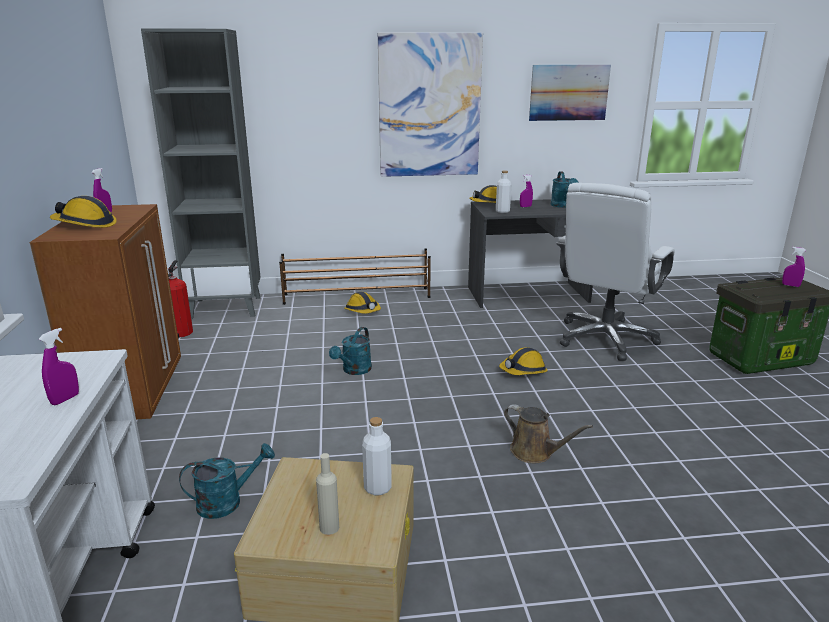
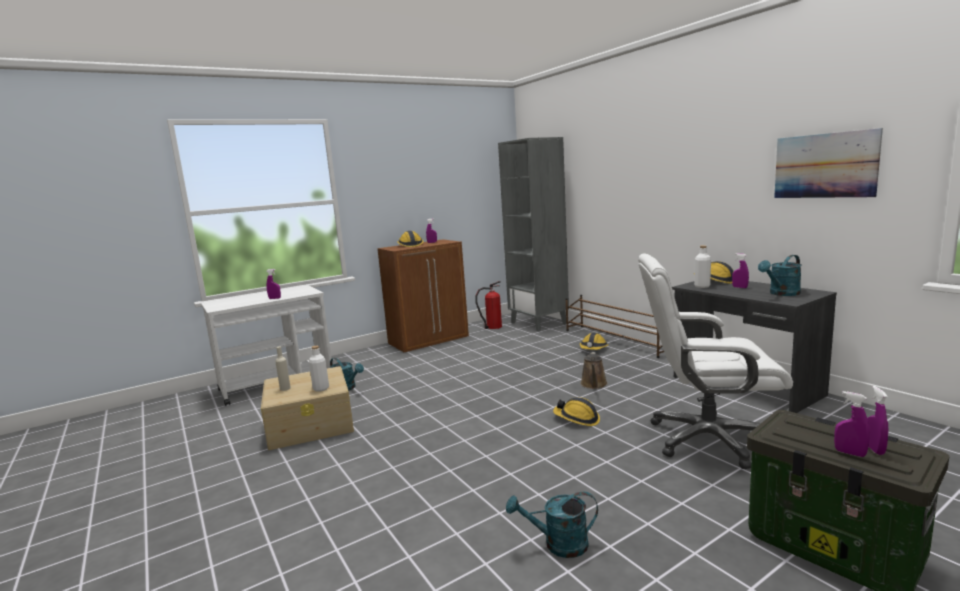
camera: 65 degrees right, 10 degrees down
(354, 371) = (503, 372): turquoise watering can -> turquoise watering can (558, 544)
(429, 106) = (681, 184): picture -> none
(535, 452) = (456, 449): brown watering can -> brown watering can (594, 385)
(794, 291) = (850, 453): none -> purple spray bottle

